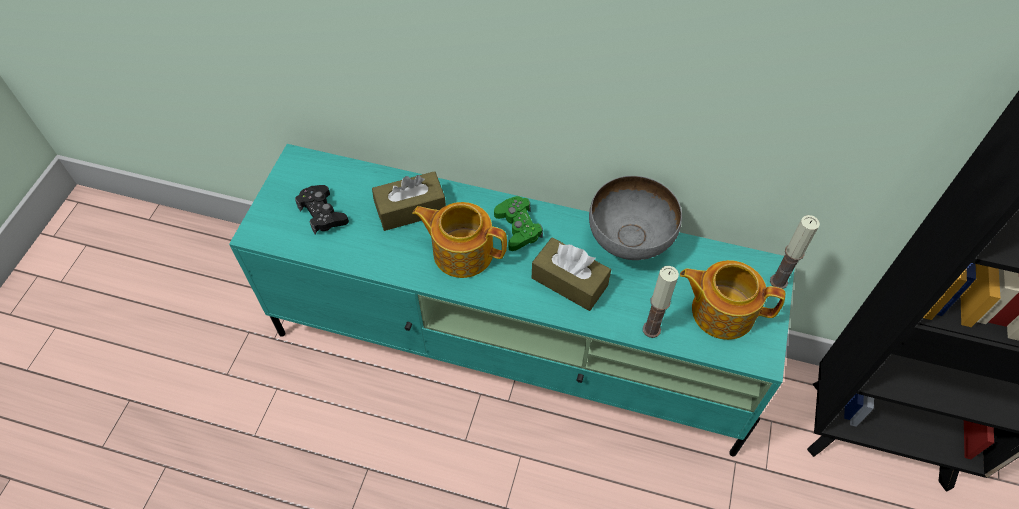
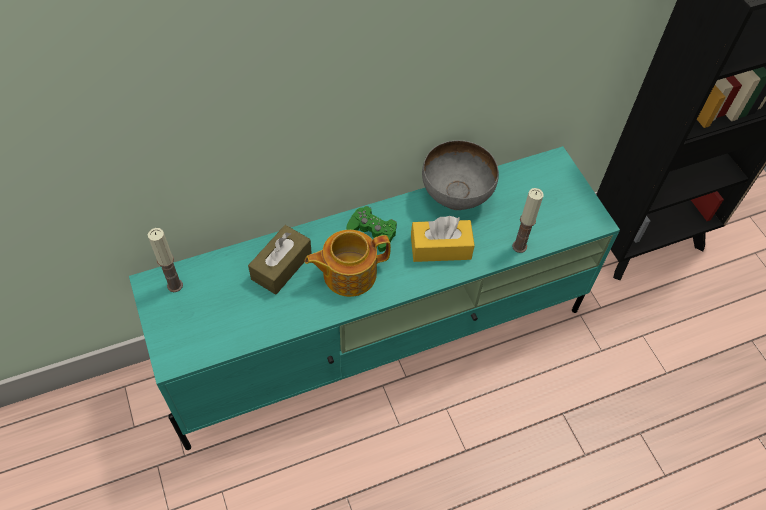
camera: 40 degrees left, 0 degrees up
(322, 213) = (214, 312): black game controller -> none
(569, 281) = (440, 248): brown tissue box -> yellow tissue box
(721, 310) = (549, 207): teapot -> none
(778, 281) = (566, 167): candle -> candle (175, 285)

